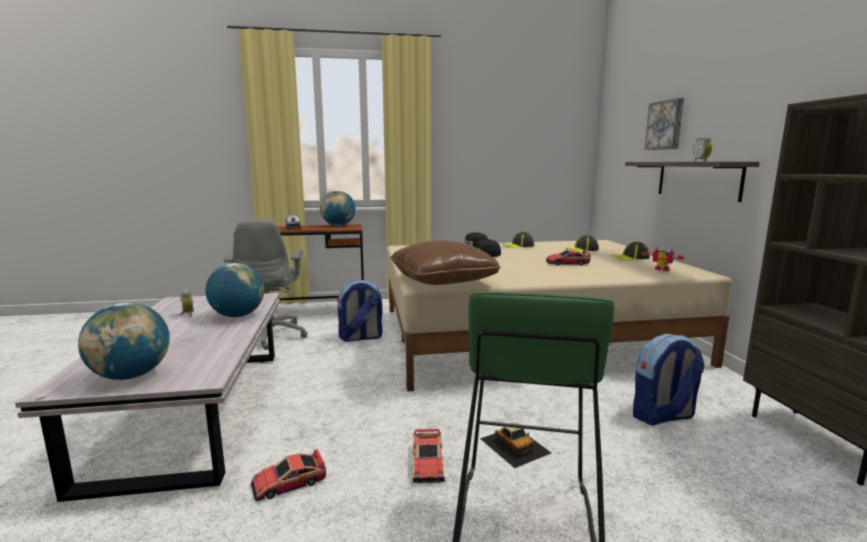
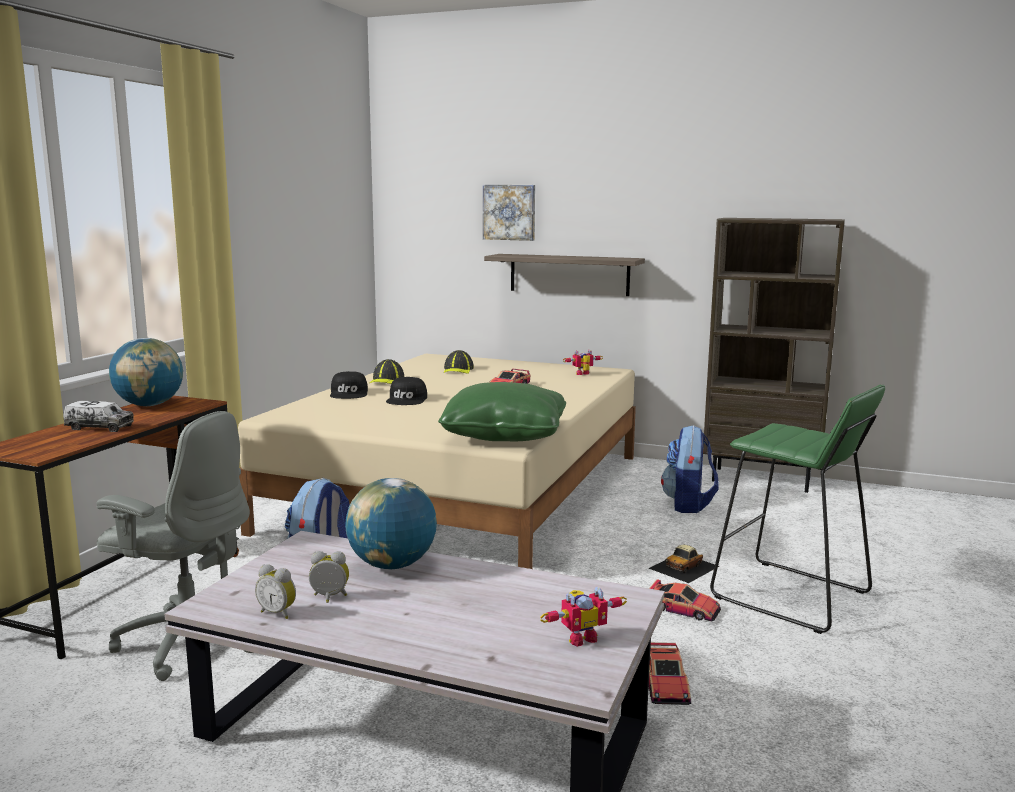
camera: 60 degrees left, 0 degrees up
(131, 376) = (580, 638): globe -> toy robot
(443, 280) = (504, 435): brown pillow -> green pillow
(515, 445) = (684, 567): toy car -> toy car turned 135 degrees clockwise
(630, 257) = (522, 368): cap -> none
(702, 161) = (599, 258): alarm clock -> alarm clock (278, 613)

